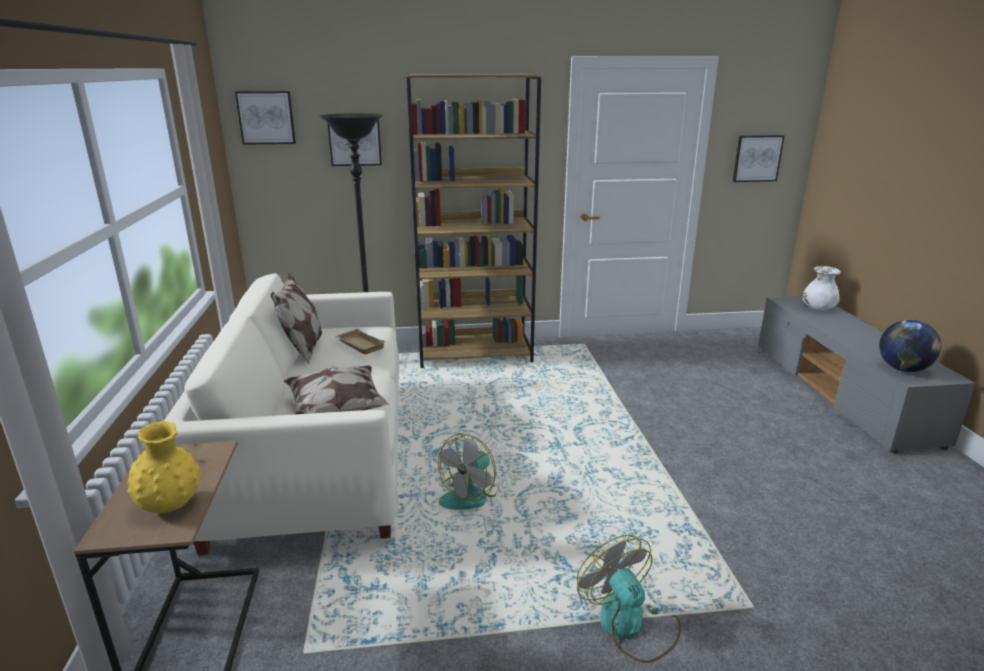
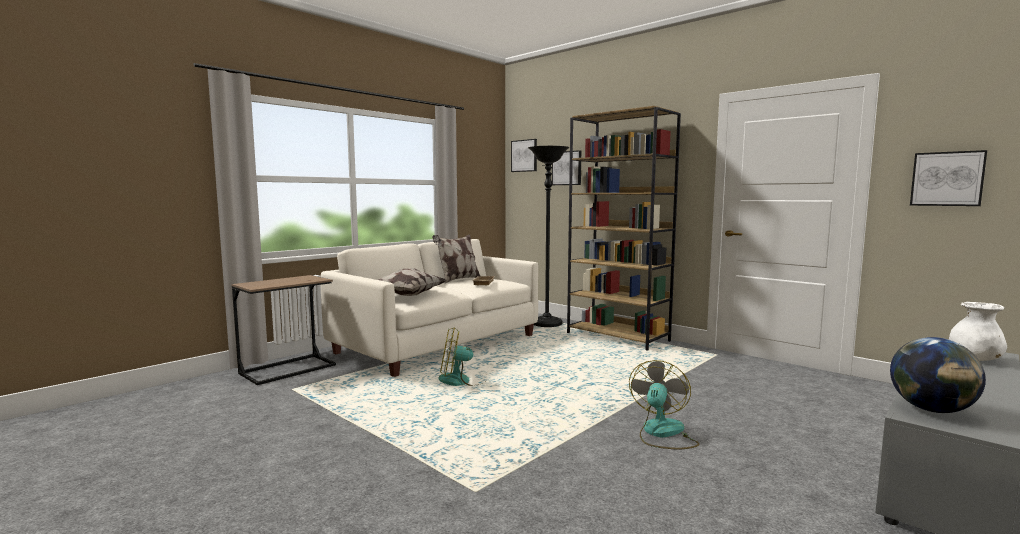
camera: 50 degrees right, 15 degrees down
(170, 505) = (271, 284): yellow vase -> none
(630, 625) = (399, 454): fan -> fan (662, 433)

